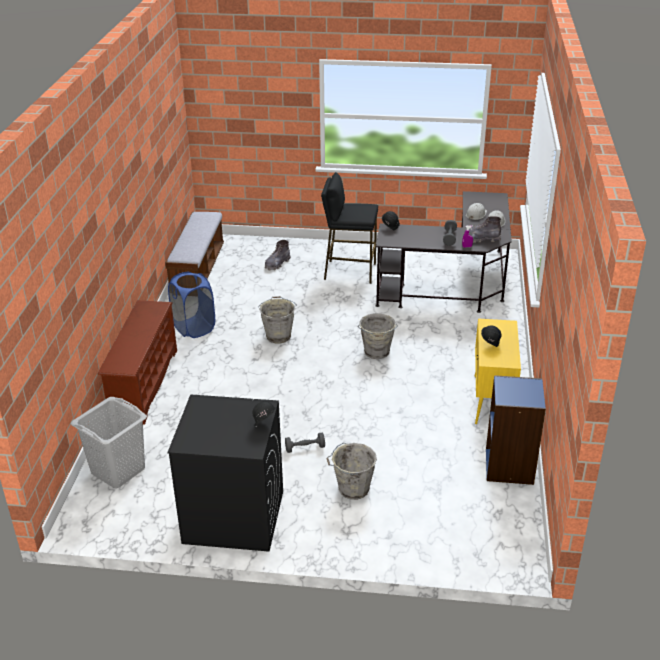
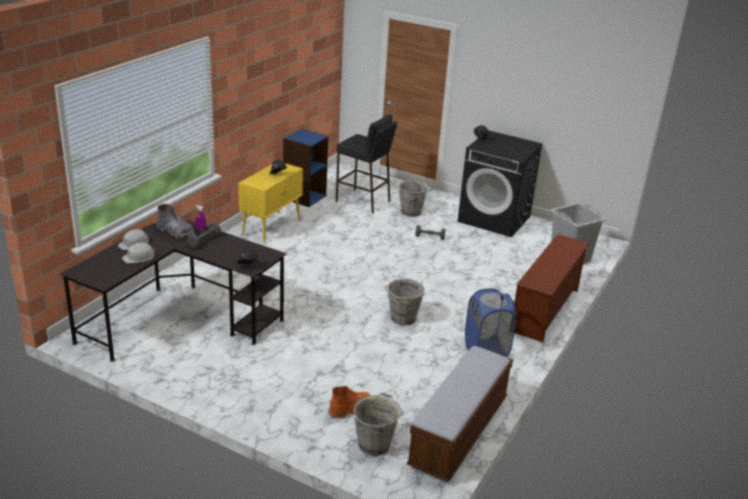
camera: 160 degrees left, 5 degrees down
(277, 264) = (350, 409): grey boot -> orange boot
(349, 271) = (272, 370): black stool -> black stool (363, 201)
(377, 352) = (324, 280): grey bucket -> grey bucket (374, 444)

